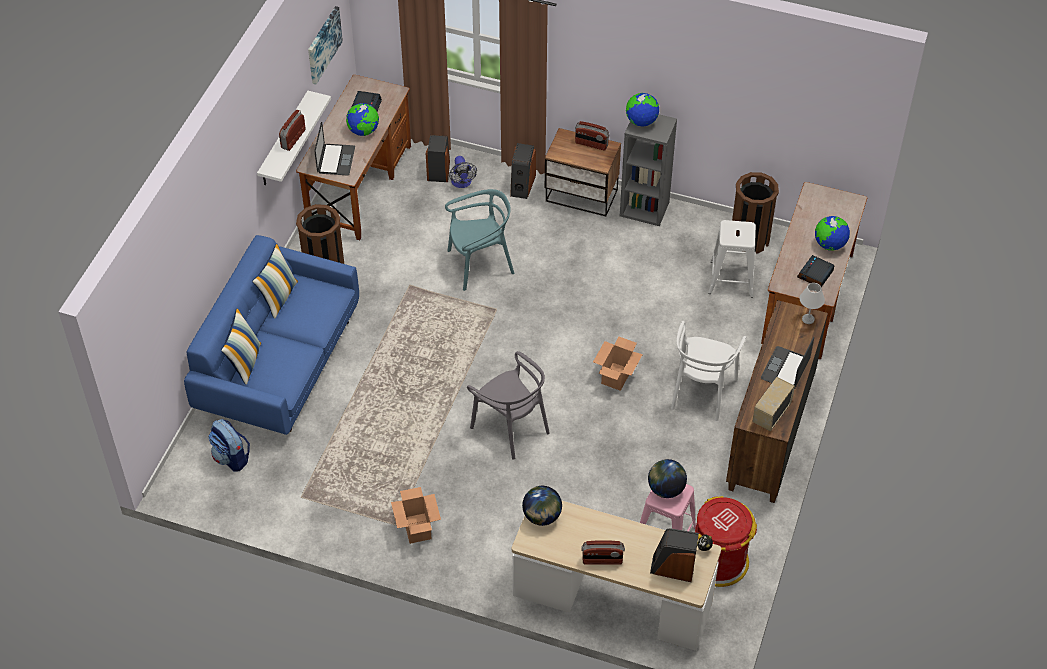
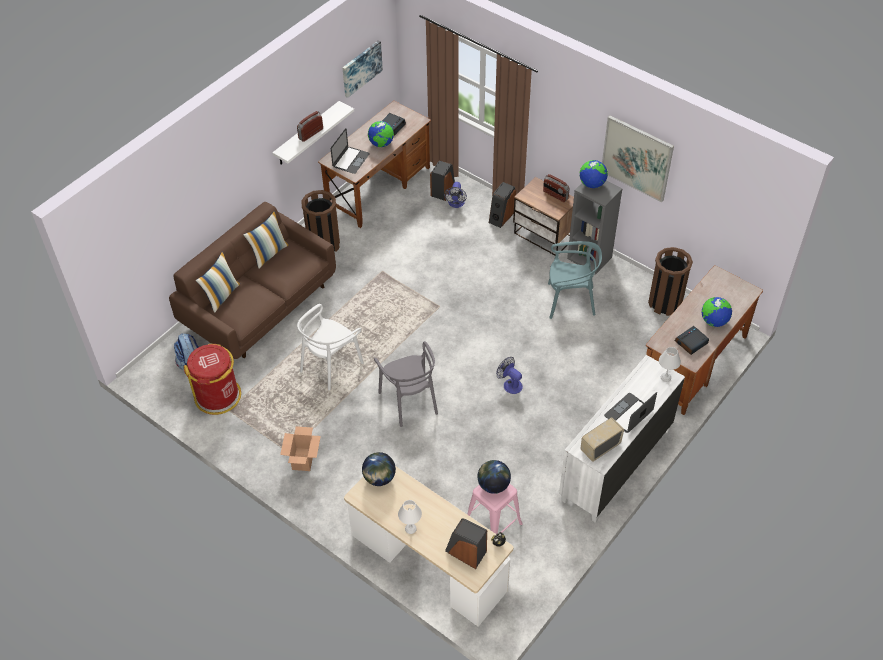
camera: 20 degrees right, 0 degrees up
(280, 364) = (260, 305): blue sofa -> brown sofa
(480, 264) = (442, 269): turquoise chair -> turquoise chair (570, 301)
(602, 560) = (411, 528): radio -> white table lamp
(616, 377) = (510, 384): cardboard box -> fan
(691, 80) = (637, 158): none -> picture
(701, 392) = (573, 415): white chair -> white chair (330, 365)
(719, 561) = (529, 557): red trash can -> red trash can (218, 396)
(731, 278) = (636, 330): white stool -> none
(769, 434) = (615, 464): brown dresser -> white dresser

